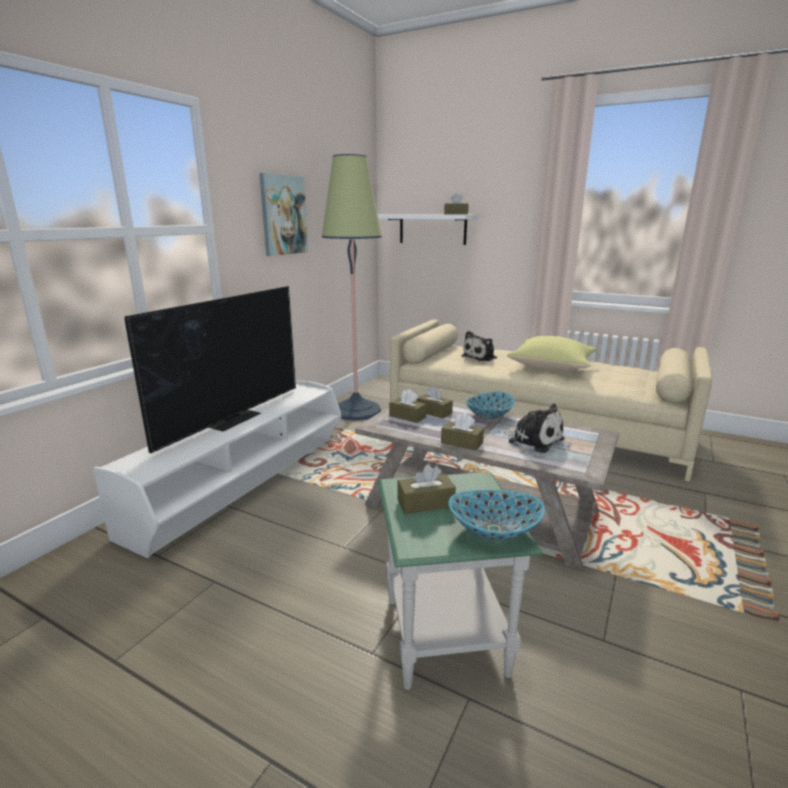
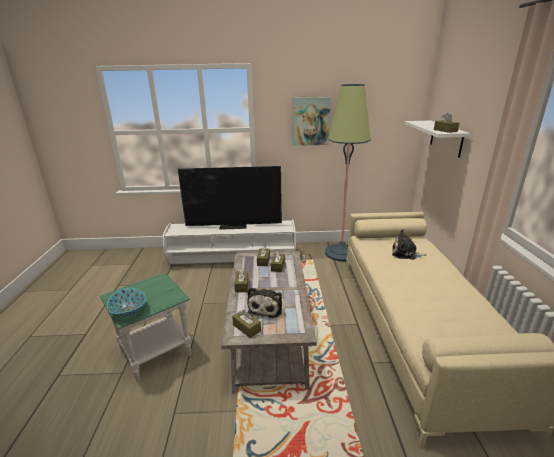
camera: 60 degrees right, 5 degrees up
(425, 503) = (146, 289): brown tissue box -> brown tissue box (246, 328)
(489, 415) = (291, 284): bowl -> none
(552, 368) = (428, 287): yellow pillow -> none

